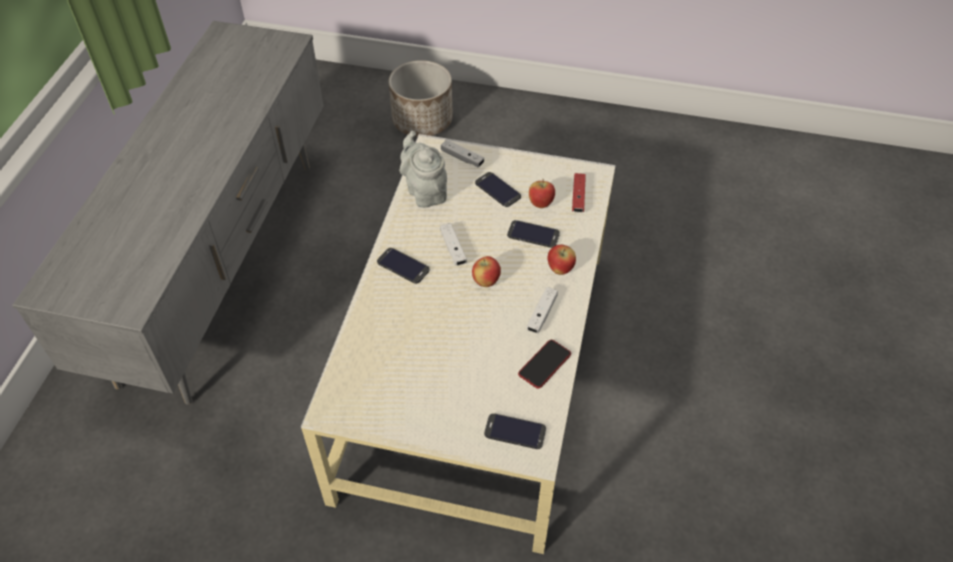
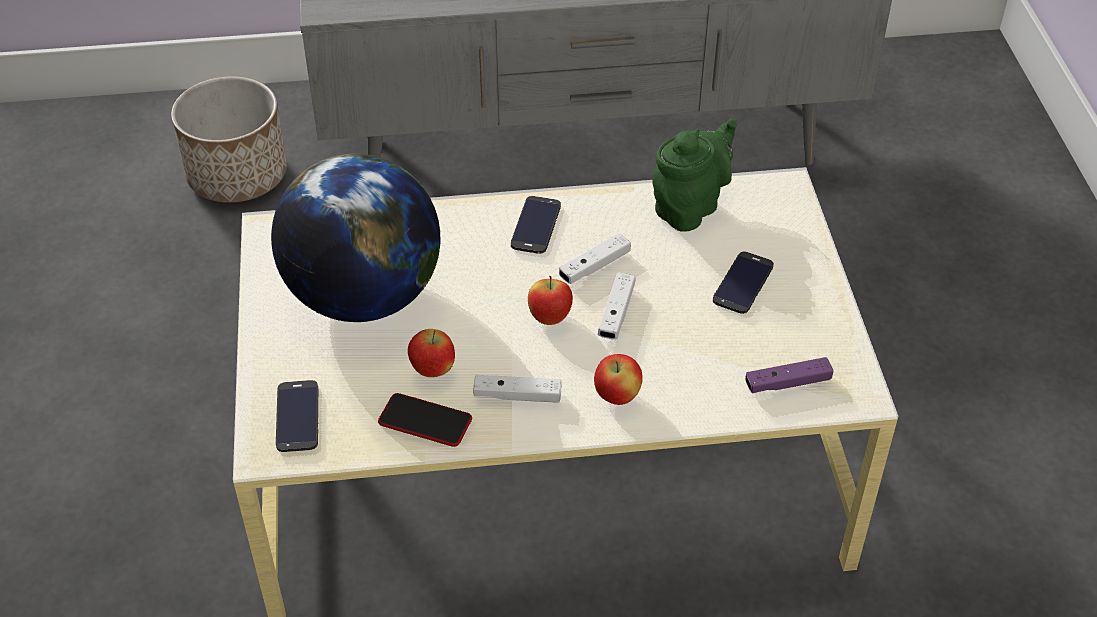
camera: 70 degrees right, 5 degrees down
(422, 120) = (1004, 252): planter -> planter (238, 175)
(423, 371) = (364, 297): none -> globe
(425, 191) = (690, 207): grey teapot -> green teapot
(462, 158) = (785, 226): white game controller -> white game controller (616, 313)
(533, 234) = (672, 347): phone -> none
(541, 204) = (743, 340): apple -> apple (432, 370)
(578, 197) = (787, 383): red game controller -> purple game controller

